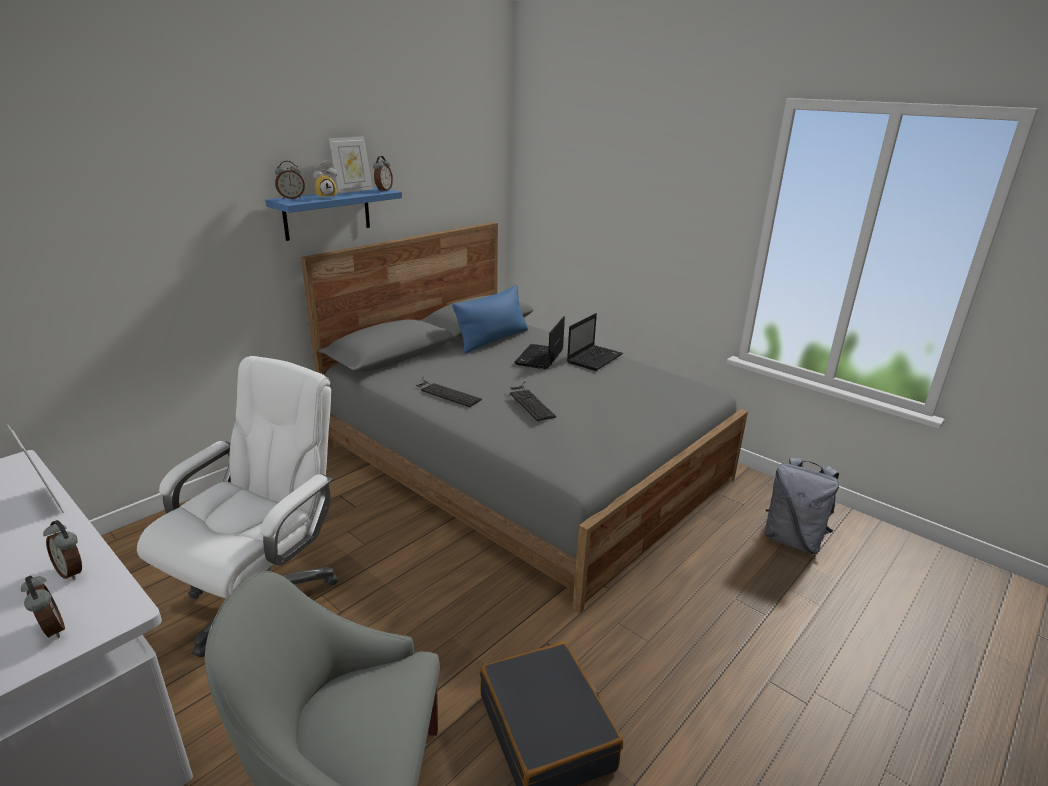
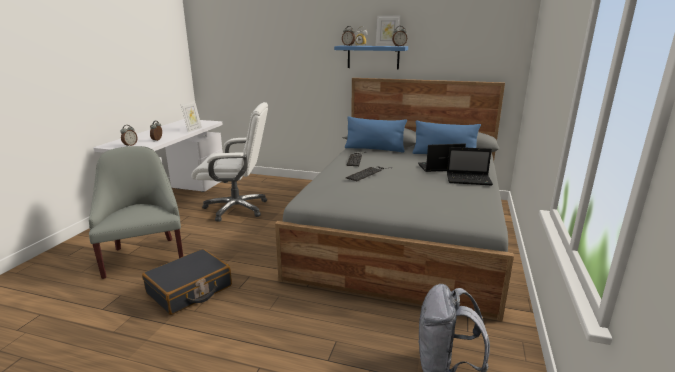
camera: 65 degrees right, 5 degrees down
(412, 368) = (374, 149): none -> blue pillow

